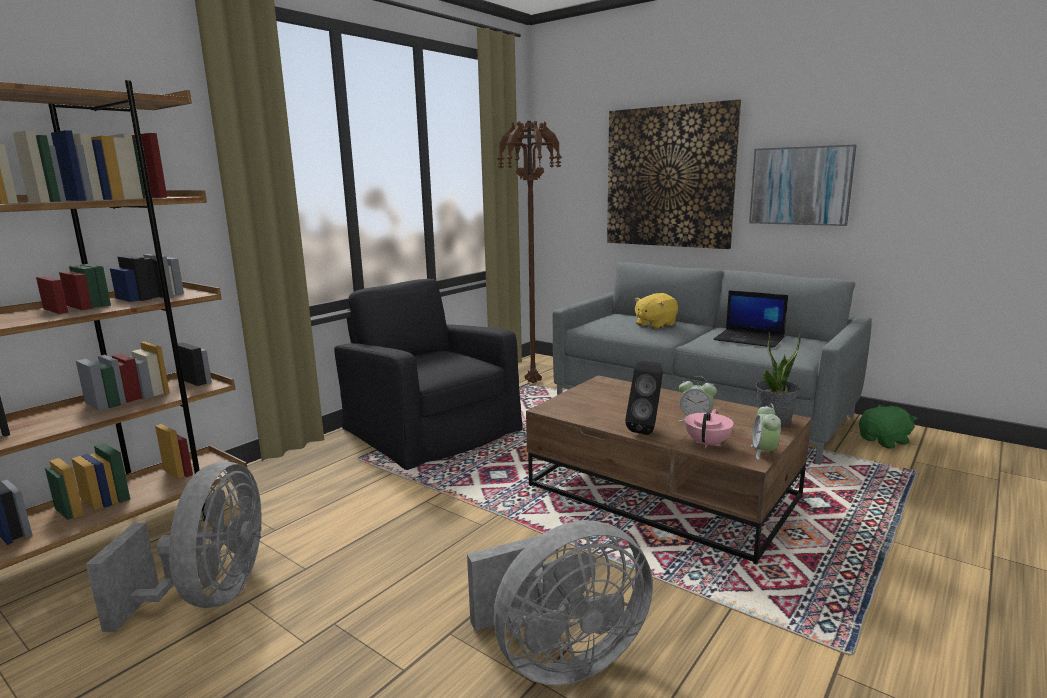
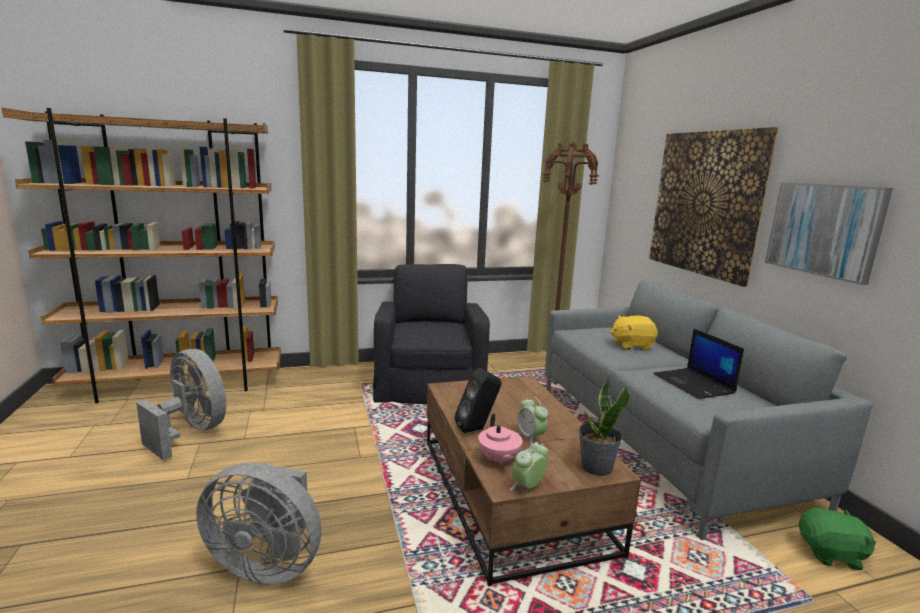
camera: 35 degrees right, 0 degrees up
(209, 595) = (192, 432): grey fan -> grey fan turned 90 degrees counterclockwise
(708, 443) = (498, 459): pink teapot -> pink teapot turned 105 degrees clockwise

